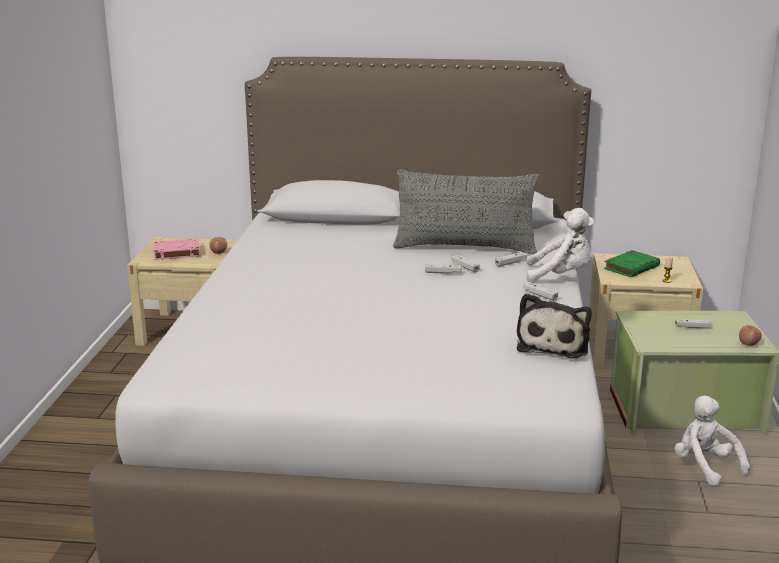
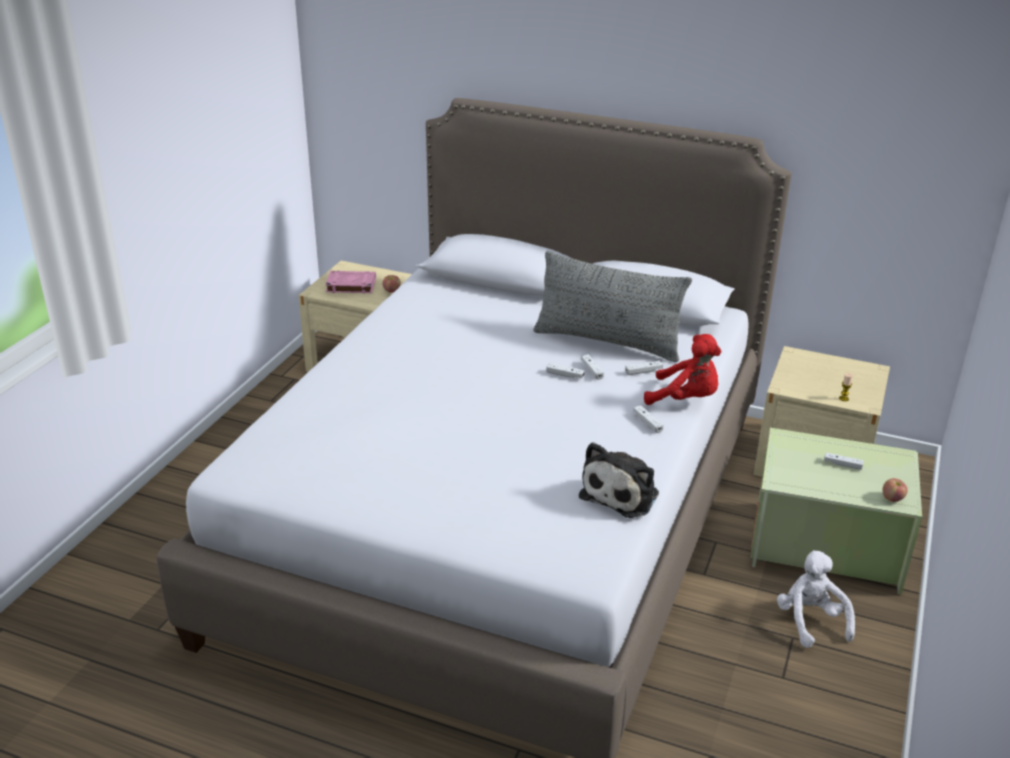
camera: 15 degrees right, 10 degrees up
(561, 276) = (686, 399): white plush toy -> red plush toy
(631, 267) = (814, 373): green book -> none

